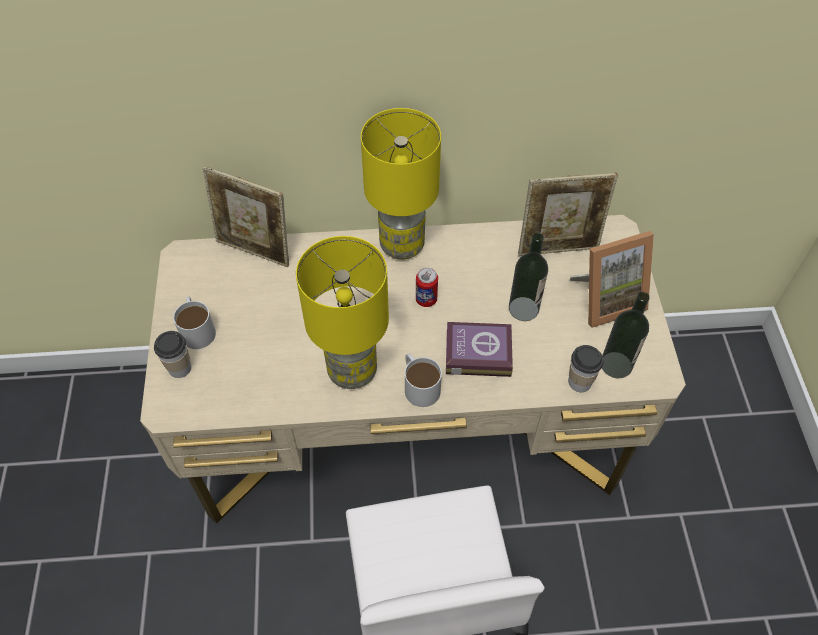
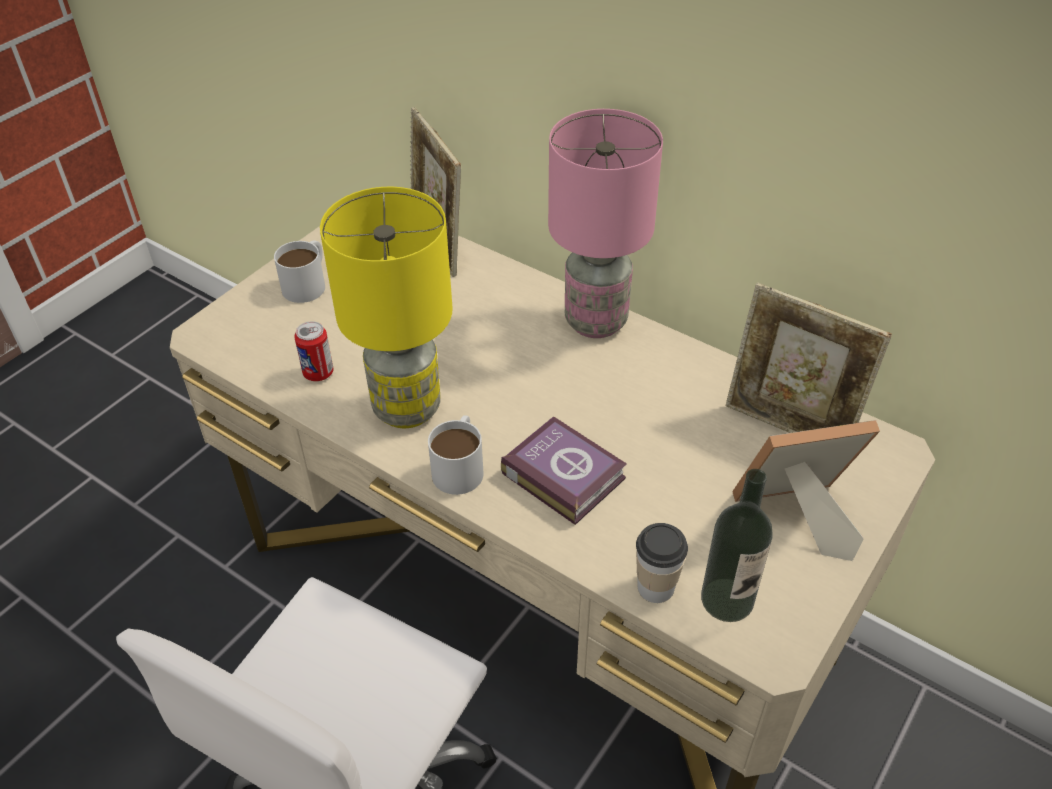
camera: 40 degrees right, 10 degrees down
(179, 368) = (254, 307): cup -> none
(403, 246) = (596, 322): yellow table lamp -> pink table lamp
(426, 299) = (564, 388): can -> can (318, 373)
(523, 309) = (670, 464): bottle -> none
(606, 299) = (794, 519): picture frame -> picture frame turned 150 degrees clockwise

